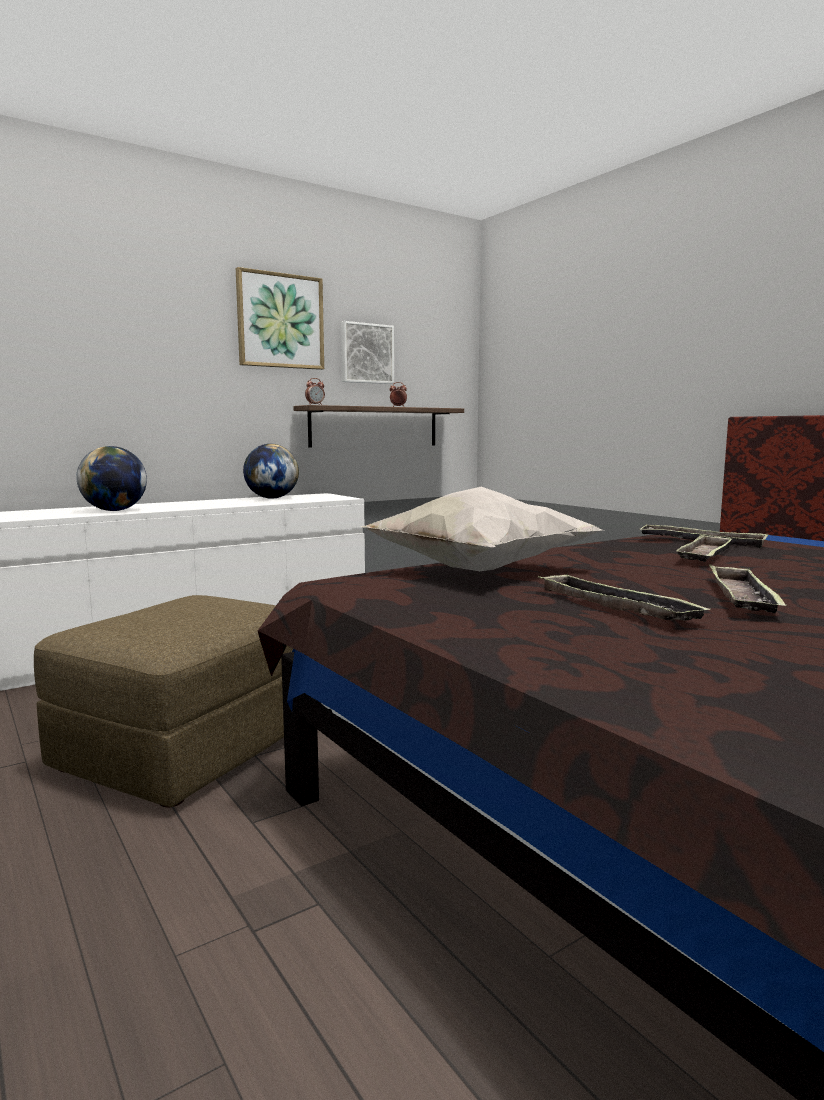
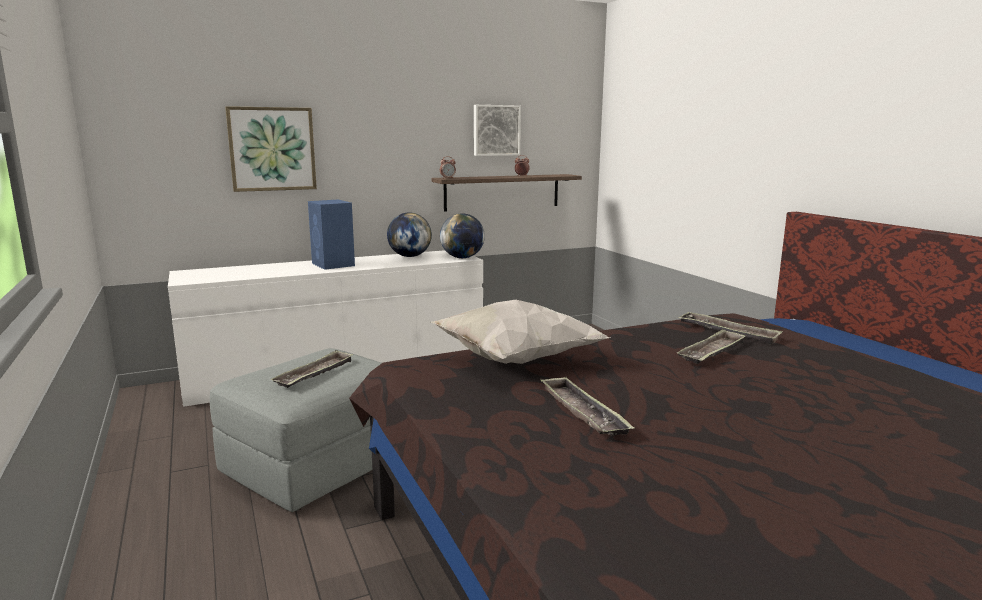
camera: 10 degrees right, 5 degrees up
(114, 510) = (283, 271): globe -> globe (462, 257)
(179, 505) = (333, 265): none -> blue speaker
(188, 748) = (317, 464): brown ottoman -> grey ottoman
(280, 321) = (421, 108): picture -> picture (272, 149)
(741, 597) = (690, 409): tray -> tray (315, 374)

